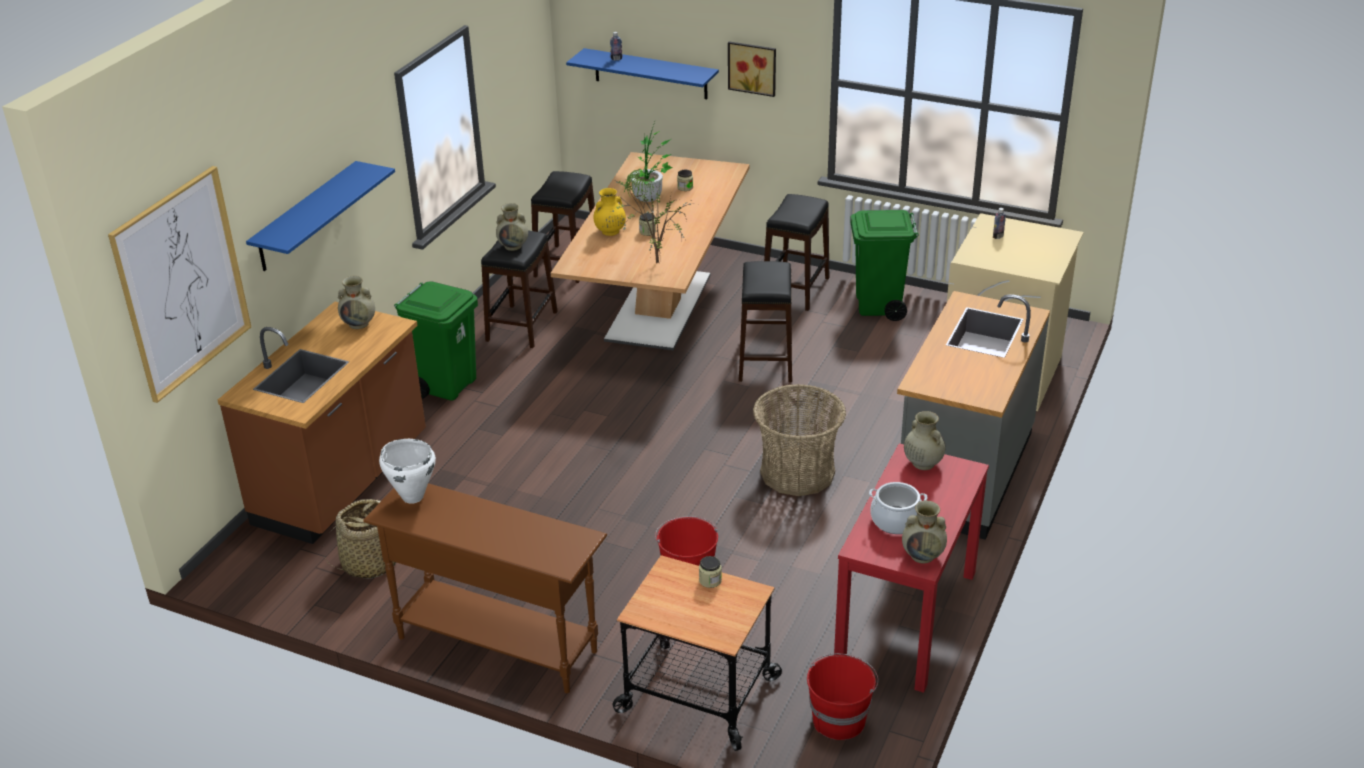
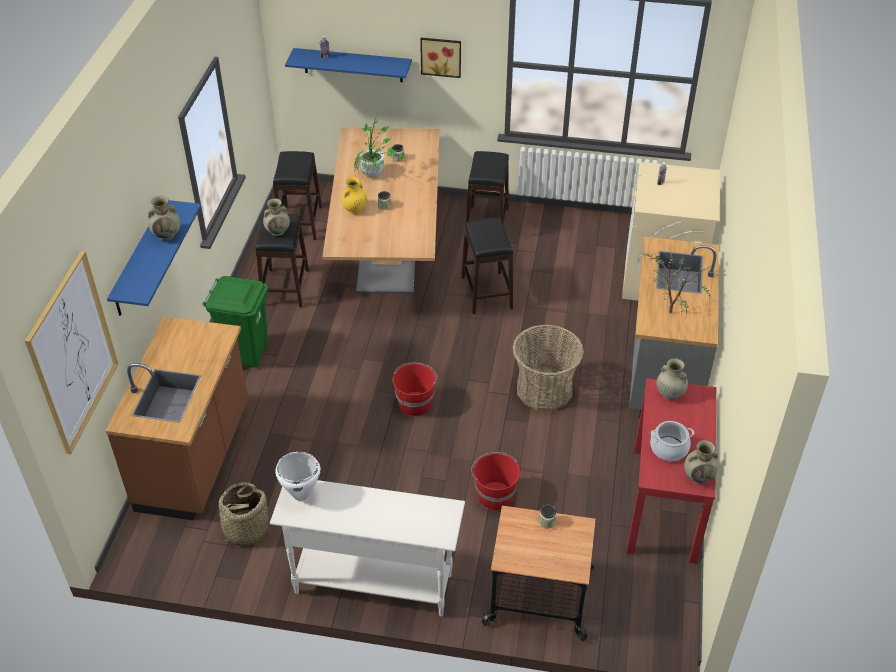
camera: 15 degrees left, 10 degrees up
(359, 323) = (194, 336): beige vase -> beige vase (167, 235)
(497, 644) = (373, 583): brown console table -> white console table
(654, 263) = (401, 235): potted plant -> potted plant (668, 313)
(839, 719) = (645, 598): red bucket -> red bucket (415, 403)
(879, 306) = (554, 230): green trash can -> none

